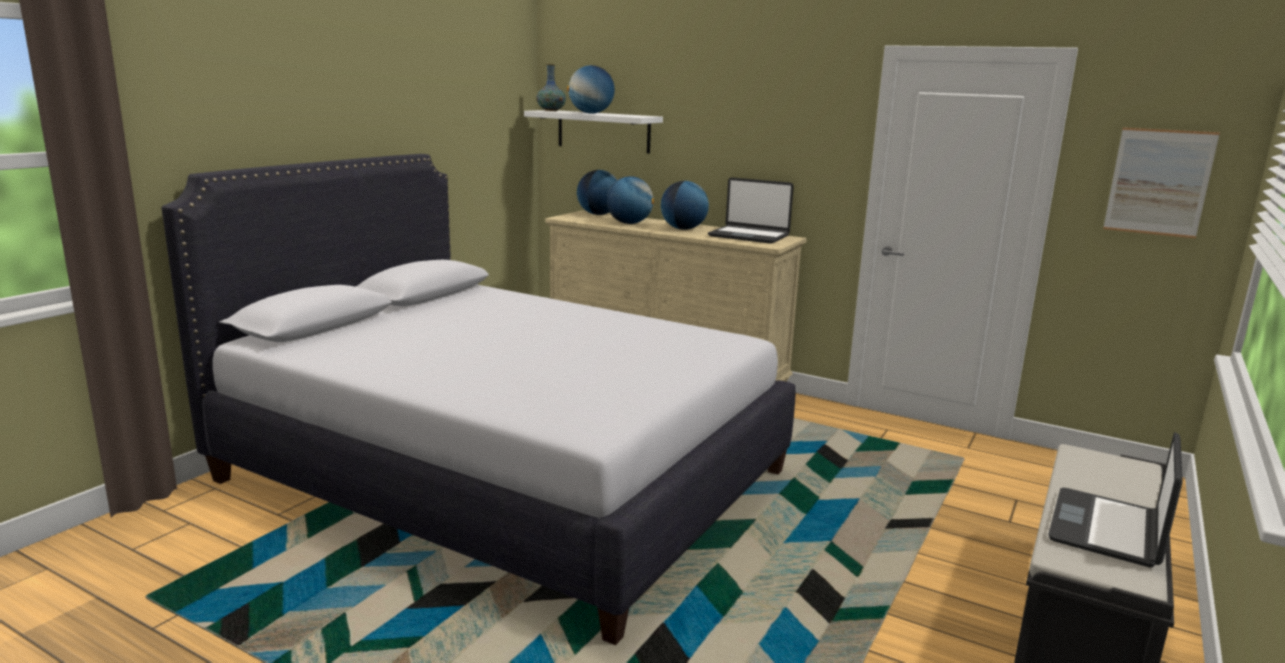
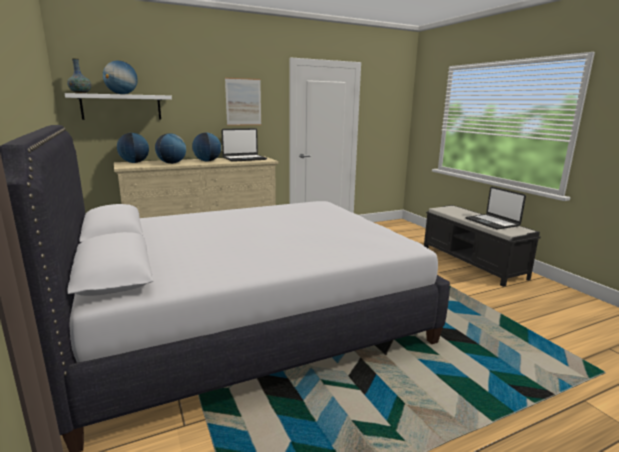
camera: 55 degrees left, 0 degrees up
(1159, 182) = (388, 114): picture -> picture (243, 102)

